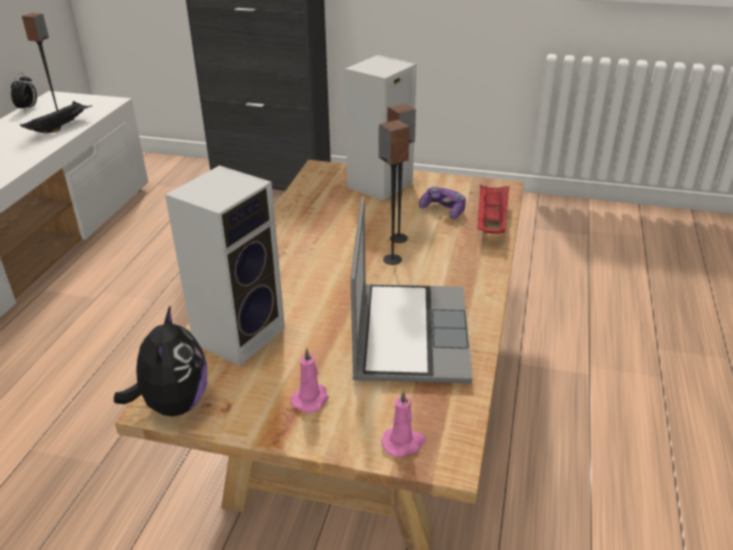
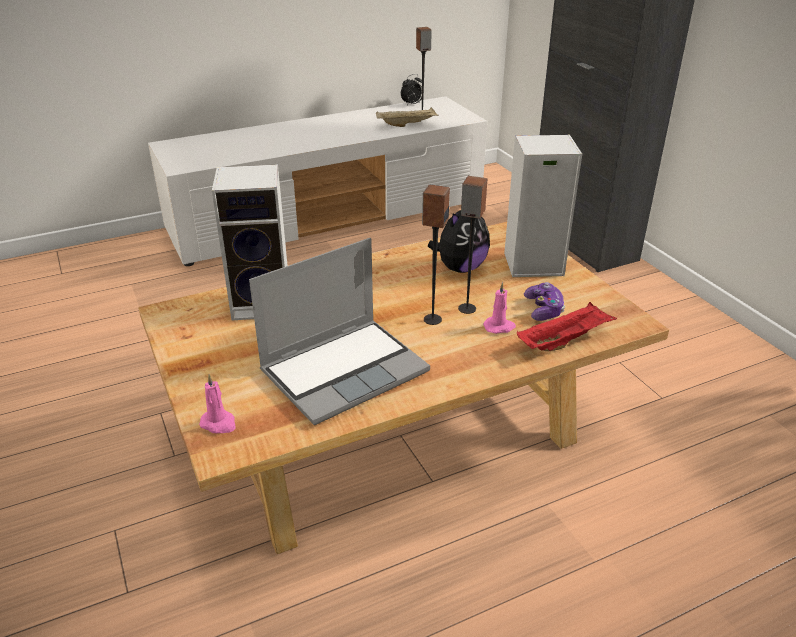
camera: 50 degrees right, 0 degrees up
(60, 127) = (407, 125): black tray -> beige tray
(173, 404) = (171, 316): plush toy -> plush toy (460, 268)
(311, 399) = (226, 363): pink candle -> pink candle (499, 327)

